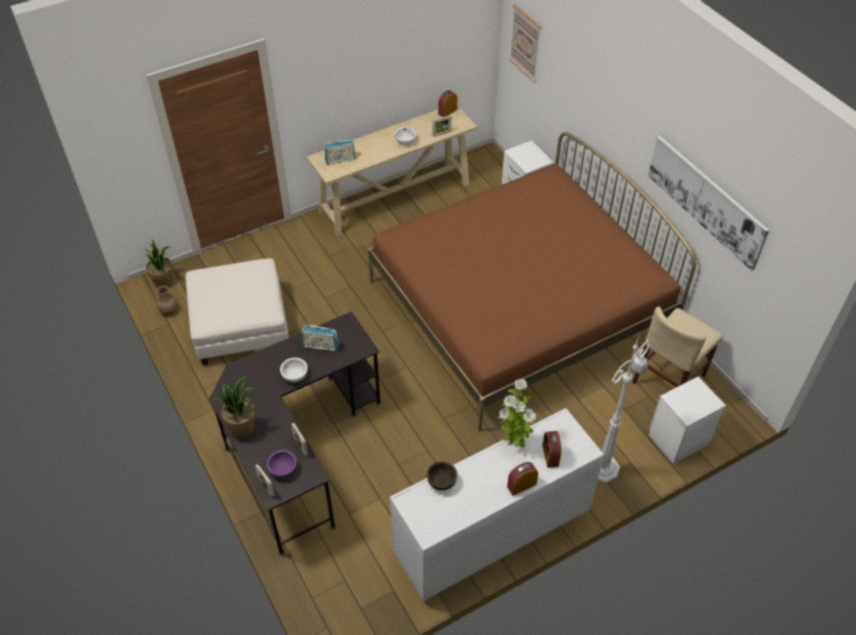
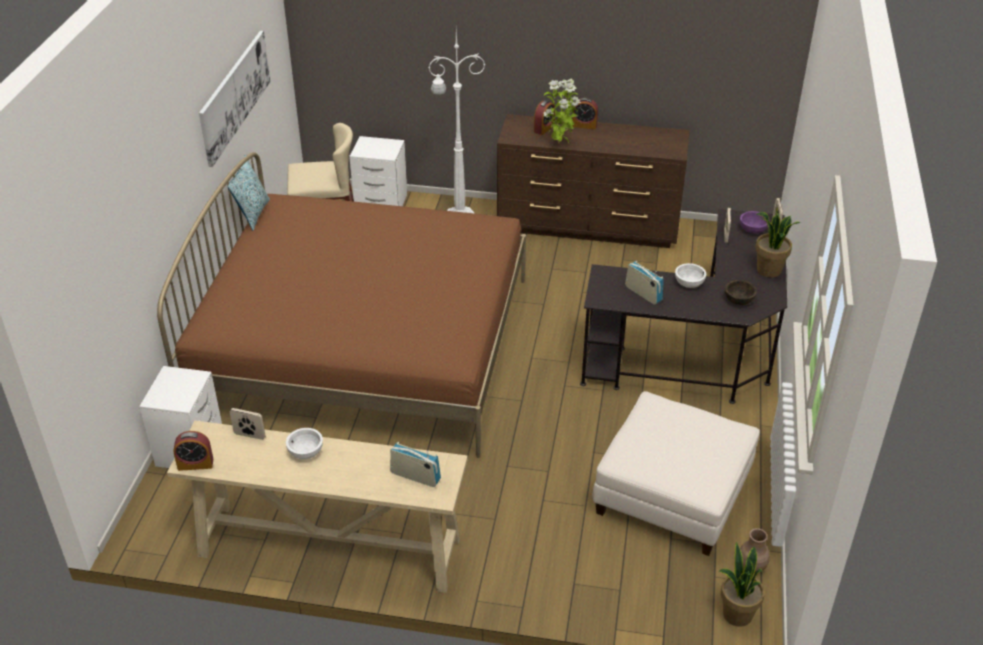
camera: 140 degrees left, 10 degrees down
(442, 481) = (639, 150): brown bowl -> brown bowl (738, 300)
(490, 533) = (589, 226): white dresser -> brown dresser
(525, 43) = (79, 319): picture -> none
(651, 256) = (253, 214): none -> pillow

